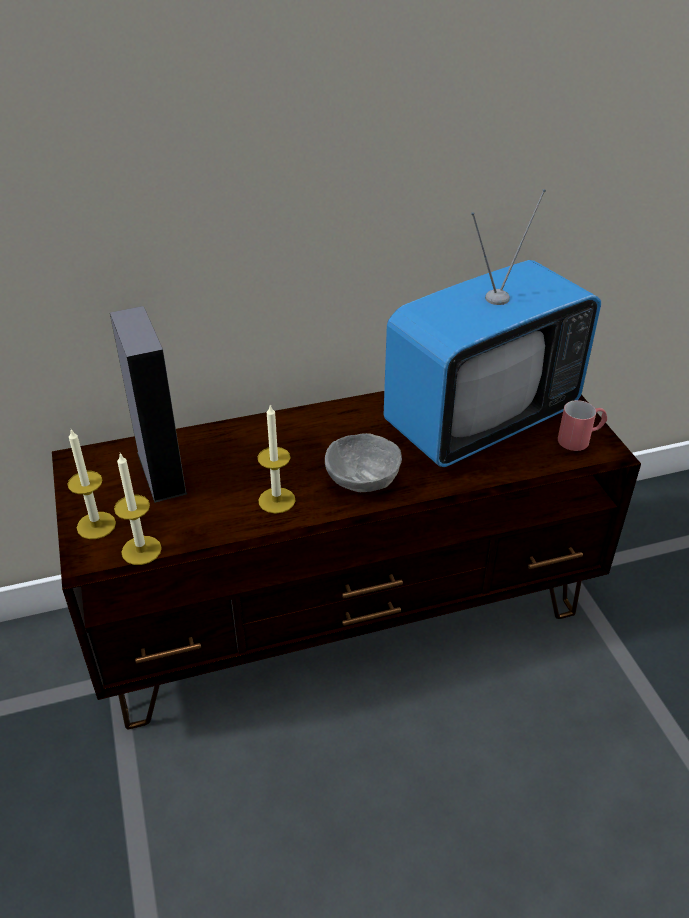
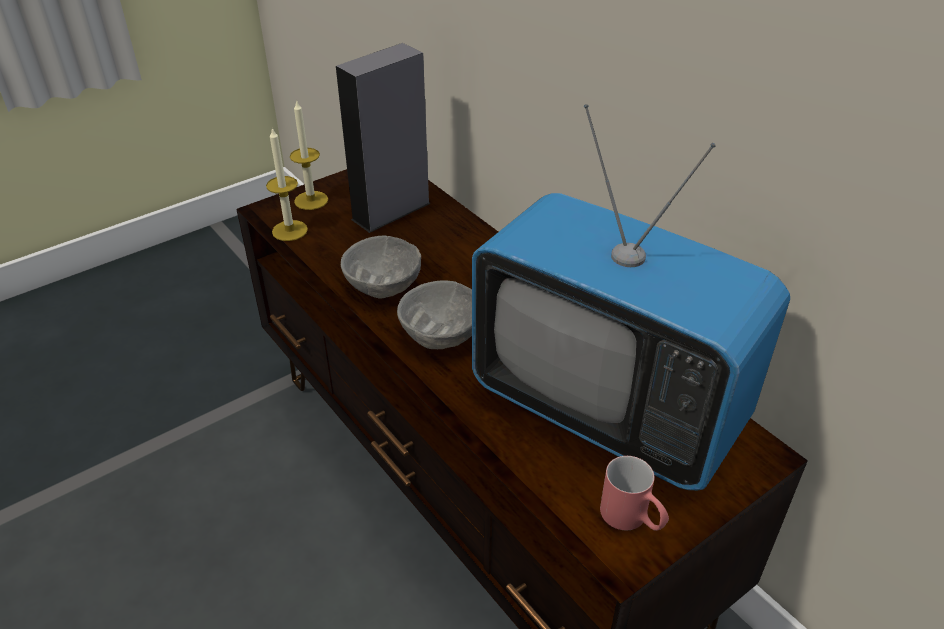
camera: 70 degrees right, 0 degrees up
(276, 500) = (384, 285): candle -> grey bowl

